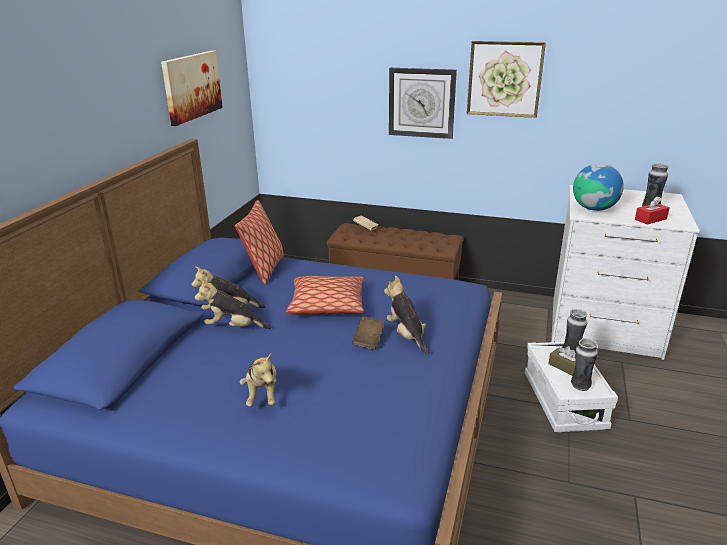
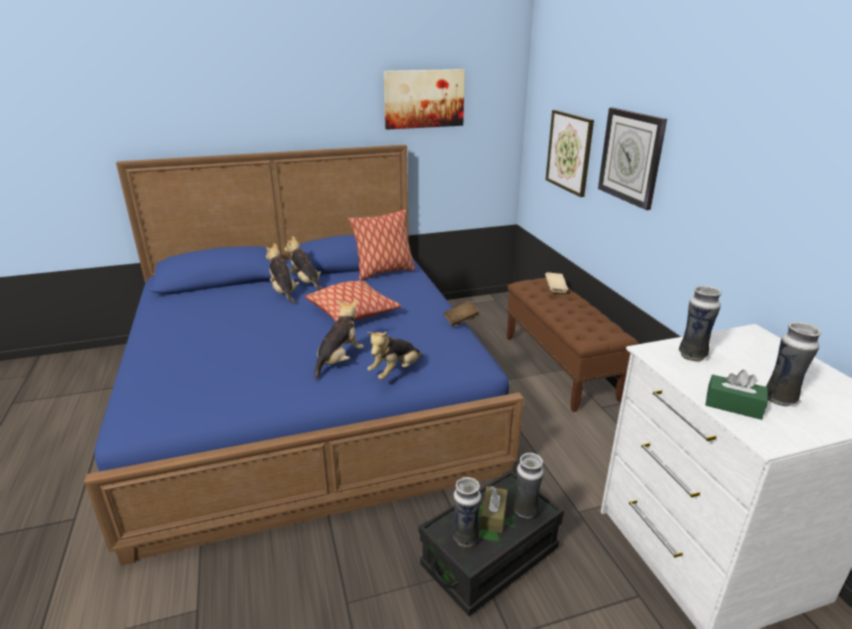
camera: 55 degrees right, 0 degrees up
(262, 394) = (202, 332): plush toy -> plush toy (395, 372)
(368, 340) = (312, 346): brown book -> brown book (461, 321)
(504, 79) = (712, 140): picture -> picture (569, 152)
(564, 401) = (489, 558): white storage box -> black storage box
(594, 208) = (692, 355): globe -> vase
(650, 219) = (733, 405): red tissue box -> green tissue box

